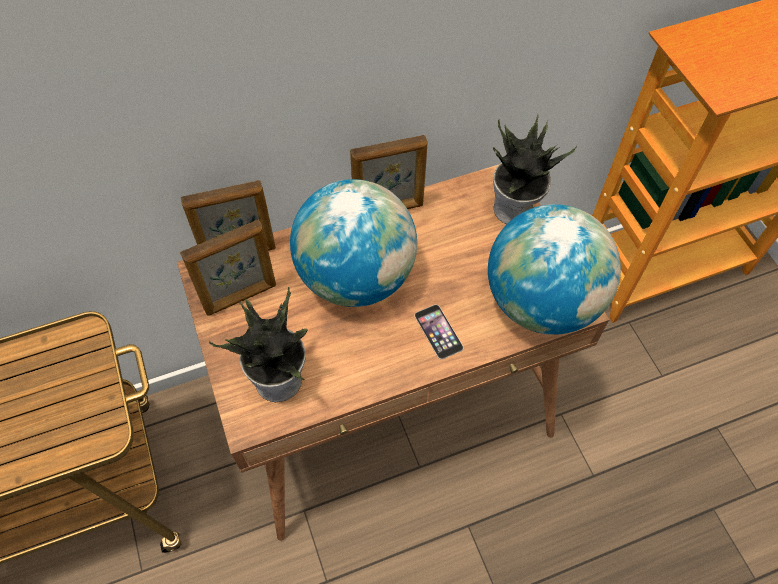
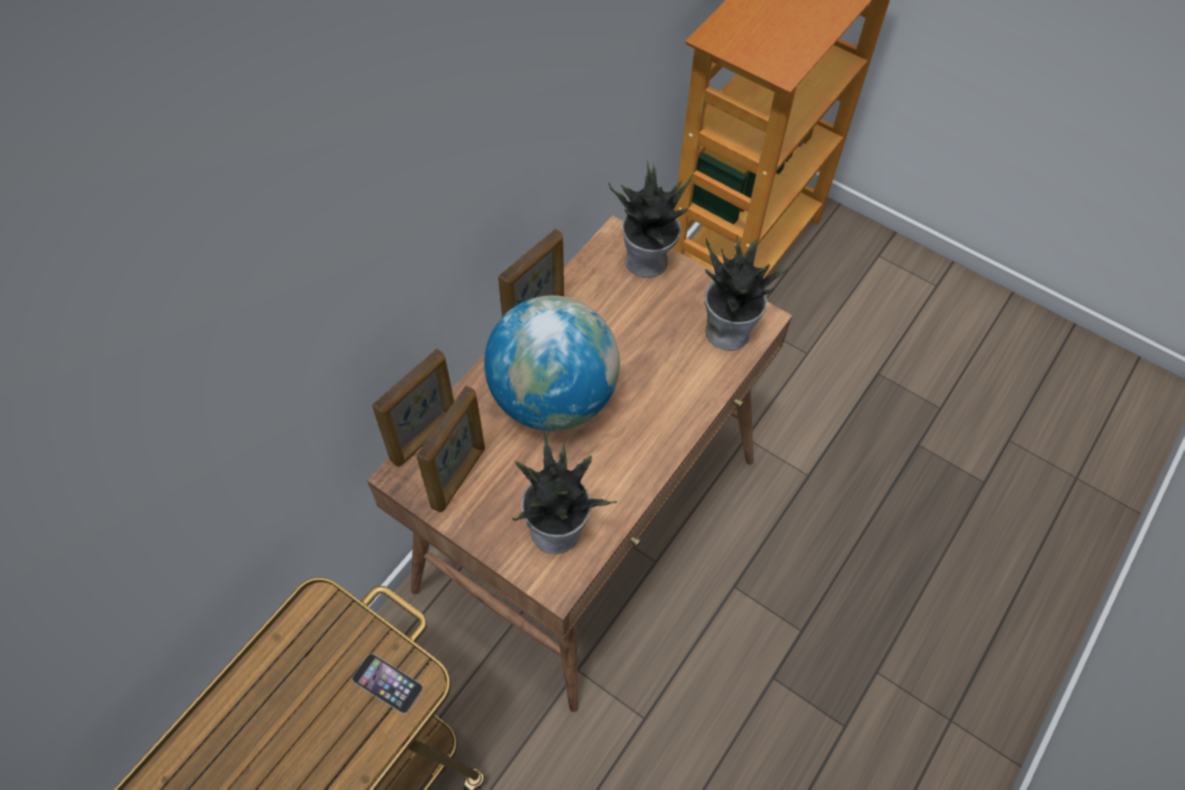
camera: 35 degrees left, 0 degrees up
(438, 331) = (662, 405): phone -> phone (387, 683)
(541, 302) = (728, 330): globe -> potted plant

